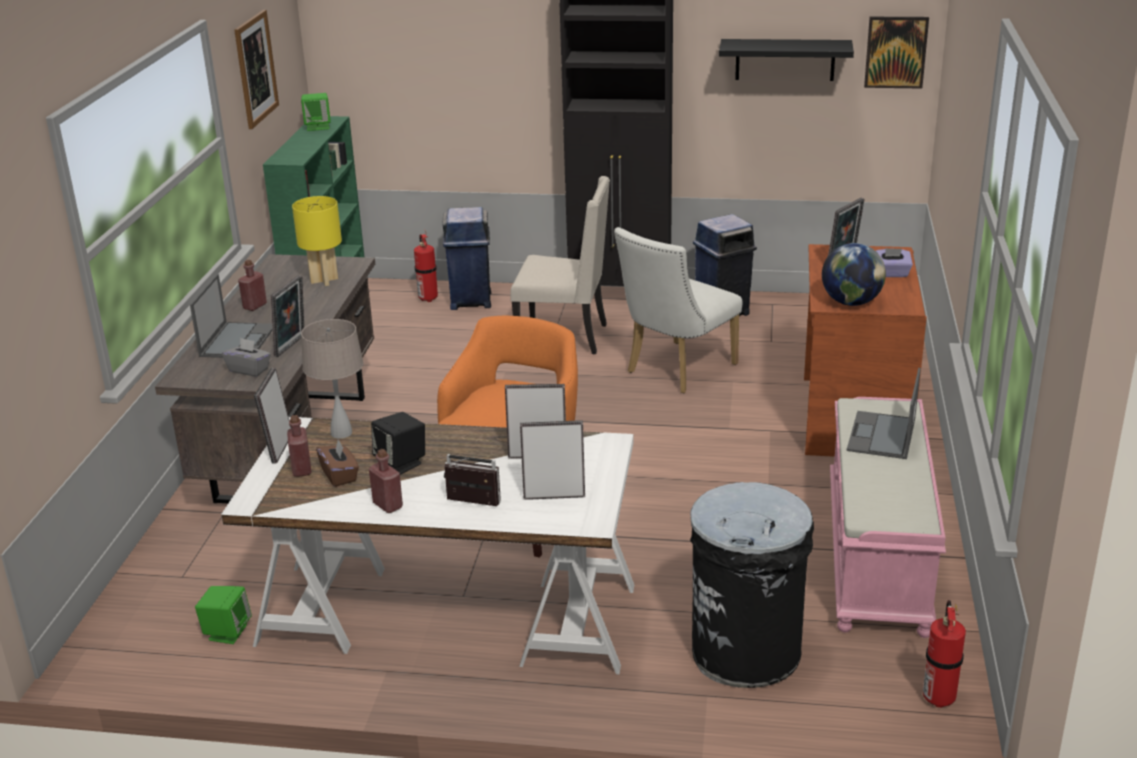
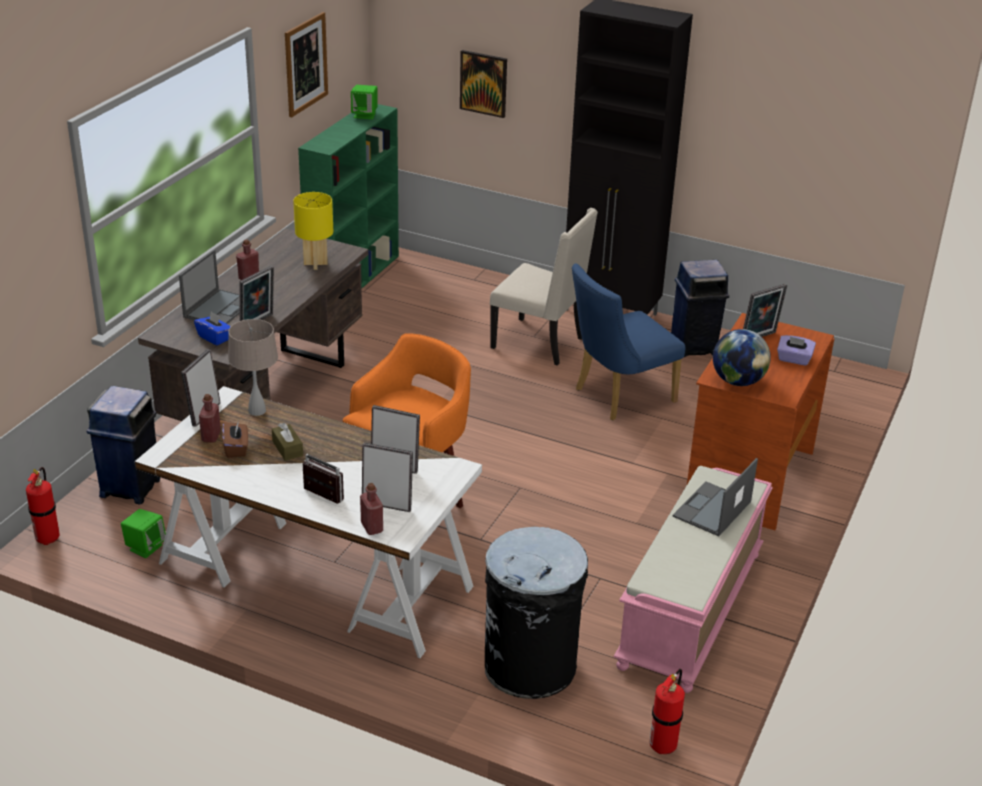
camera: 15 degrees right, 5 degrees up
(249, 370) = (214, 338): grey tissue box -> blue tissue box
(388, 505) = (258, 483): red bottle -> red bottle (372, 527)
(401, 463) = (287, 448): black speaker -> brown tissue box
(427, 298) = (443, 279): fire extinguisher -> fire extinguisher (49, 538)
(471, 300) = (478, 289): blue trash can -> blue trash can (131, 487)
(675, 371) = (618, 397): white chair -> blue chair
(785, 59) = (784, 128): black shelf -> none
(896, 52) = (888, 140): picture -> picture (483, 83)

